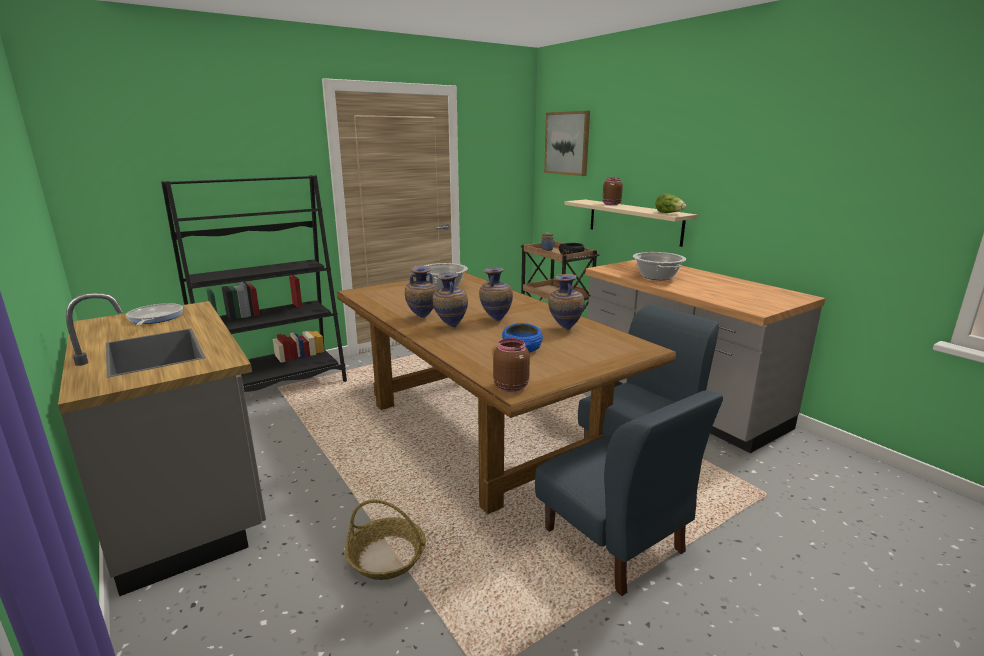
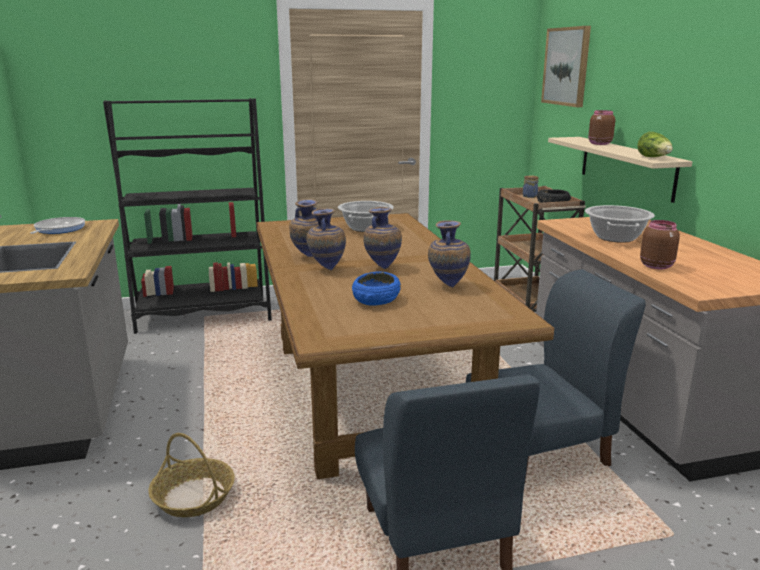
camera: 20 degrees right, 0 degrees up
(511, 386) = (318, 336): brown jar -> brown jar (656, 265)

